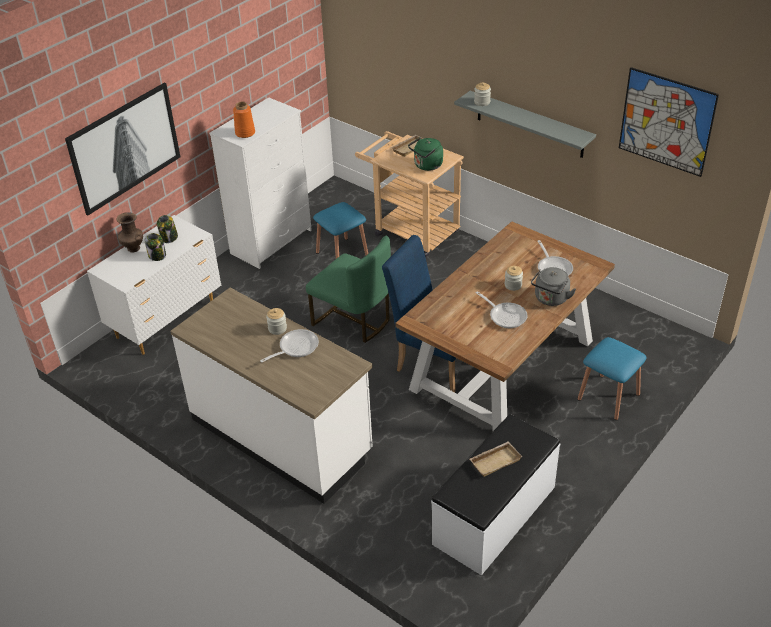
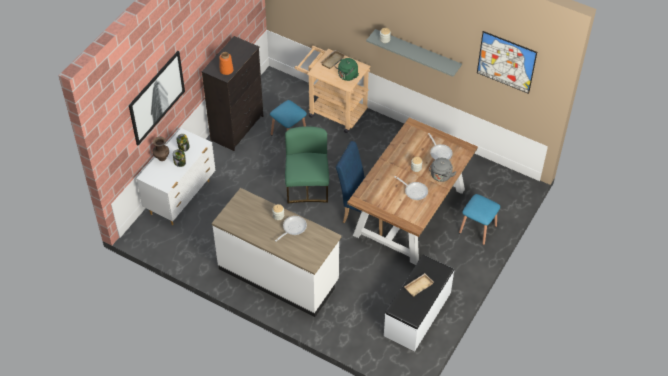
camera: 10 degrees left, 10 degrees up
(272, 242) = (238, 128): white dresser -> black dresser
(353, 320) = (307, 187): green chair -> green chair turned 120 degrees counterclockwise

